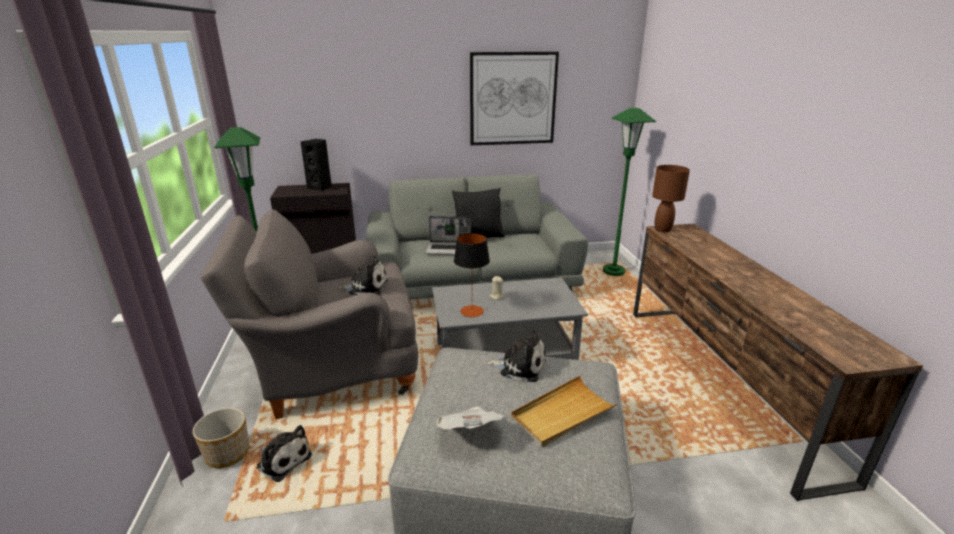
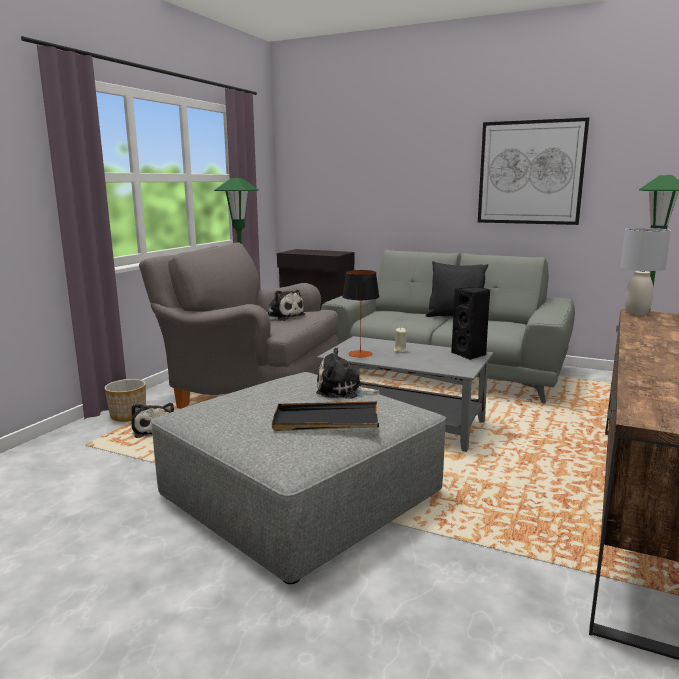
camera: 35 degrees right, 10 degrees down
(320, 187) = (325, 252): black speaker -> black speaker (470, 354)
(449, 249) = (411, 319): laptop -> none
(469, 432) = (235, 408): newspaper -> none
(520, 366) = (342, 391): plush toy -> plush toy turned 135 degrees clockwise
(562, 413) = (326, 421): beige tray -> black tray
(662, 229) = (637, 313): brown table lamp -> grey table lamp

